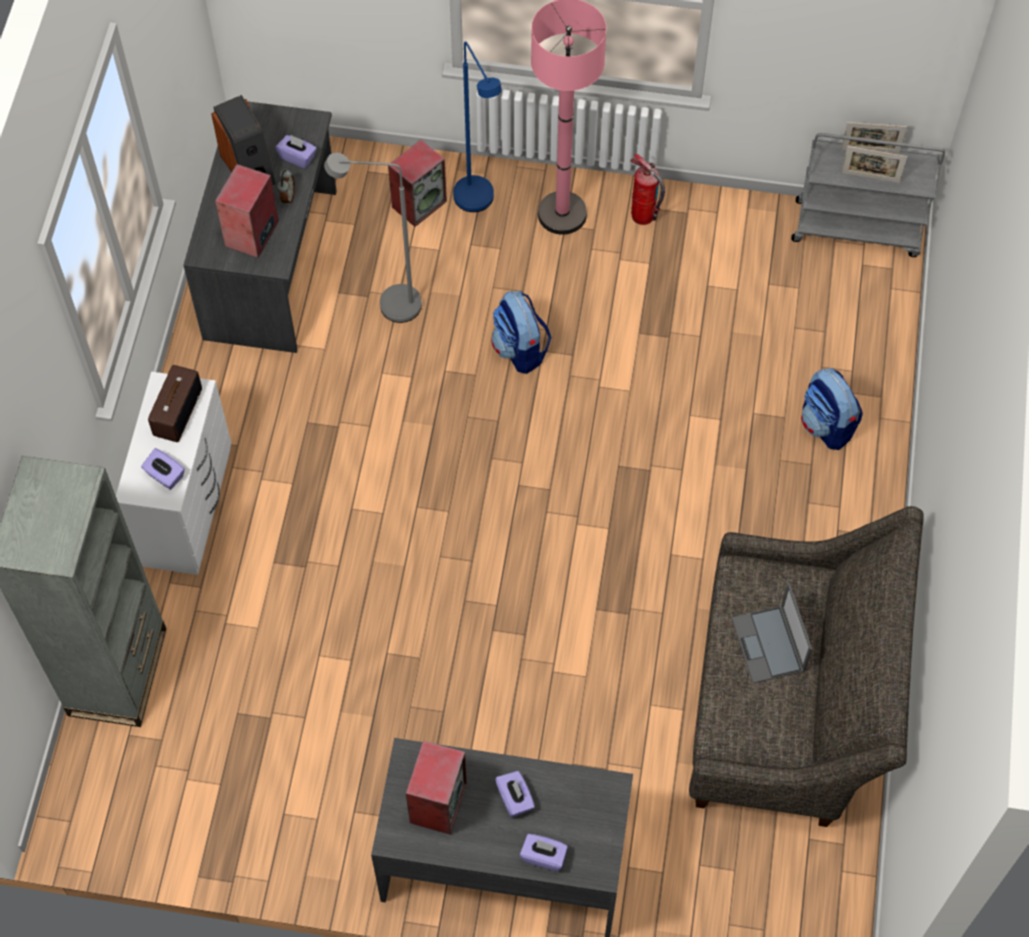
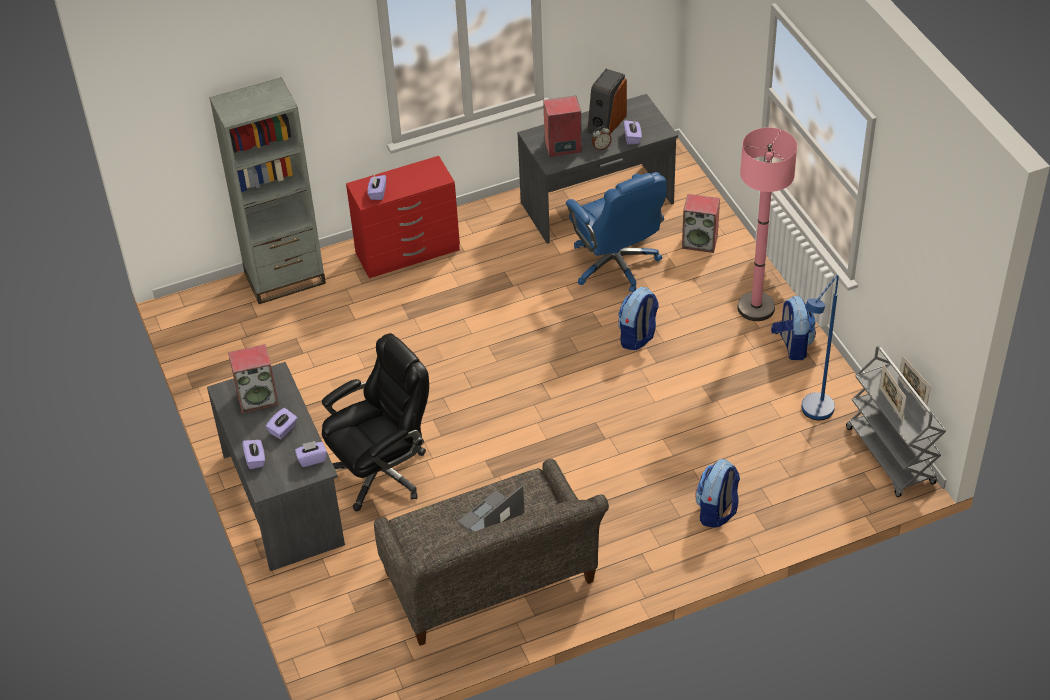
camera: 60 degrees right, 15 degrees down
(177, 411) = (421, 177): radio -> none
(187, 506) = (408, 252): white dresser -> red dresser
(388, 304) = (616, 264): grey floor lamp -> blue office chair
(478, 204) = (725, 267): blue floor lamp -> blue floor lamp (813, 414)
(537, 729) = (382, 472): none -> black office chair
(588, 789) = (312, 459): none -> purple tissue box
(643, 216) = (792, 345): fire extinguisher -> backpack

